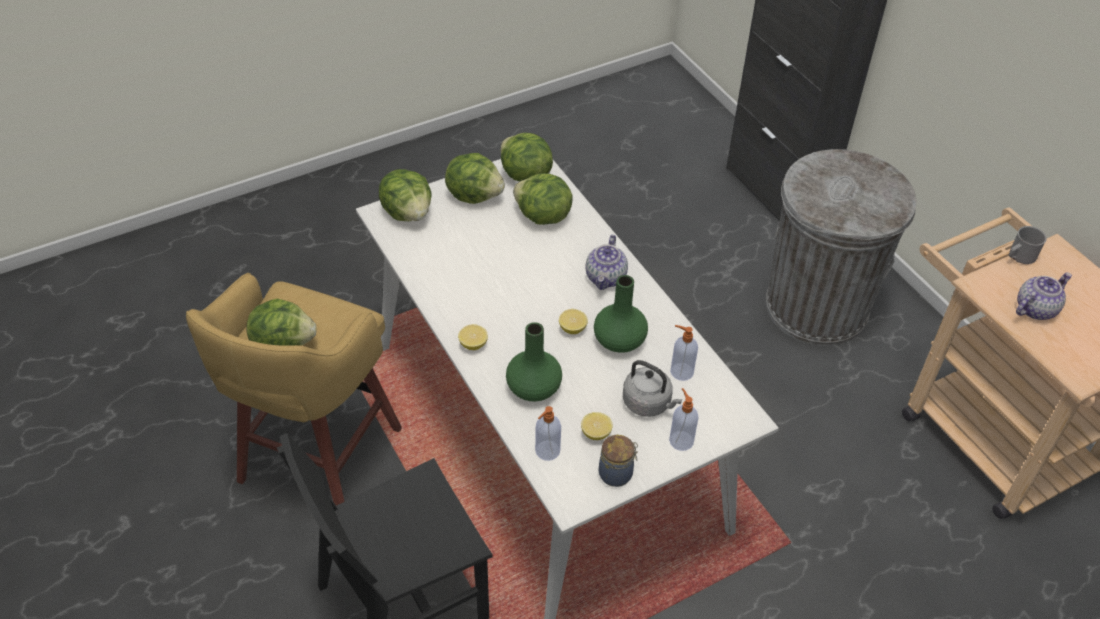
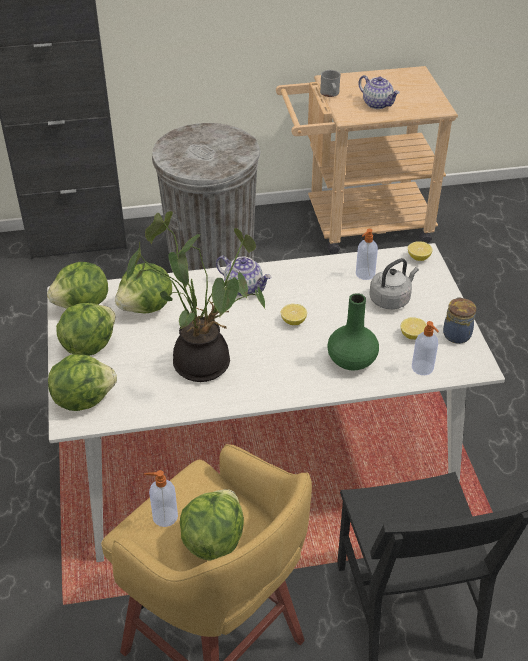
camera: 70 degrees left, 5 degrees down
(473, 344) = (285, 388): lemon -> lemon (418, 257)
(486, 276) = (203, 361): none -> potted plant
(619, 341) = (319, 298): green vase -> none
(681, 440) = (433, 292): soap dispenser -> soap dispenser (164, 517)
(1035, 308) = (377, 104): teapot -> teapot turned 150 degrees clockwise

